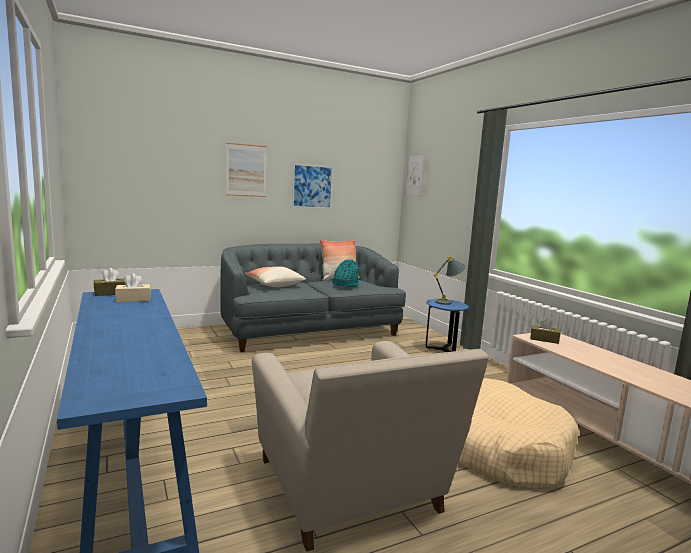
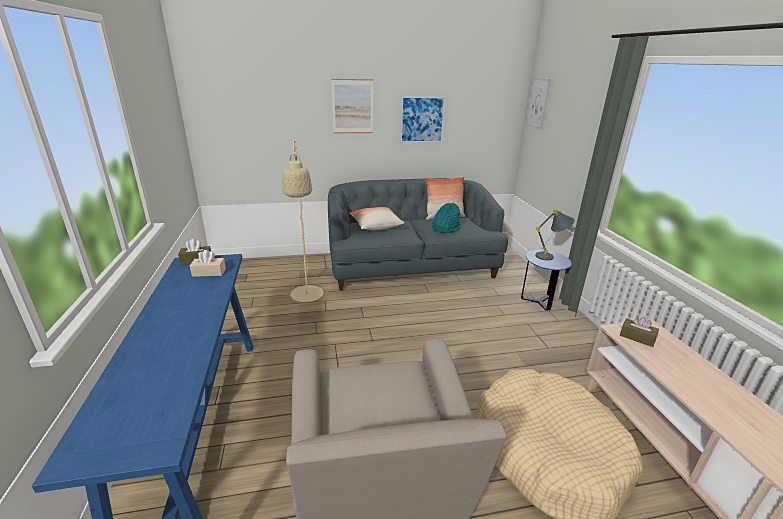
camera: 15 degrees right, 15 degrees up
(207, 360) = (307, 298): none -> beige floor lamp

